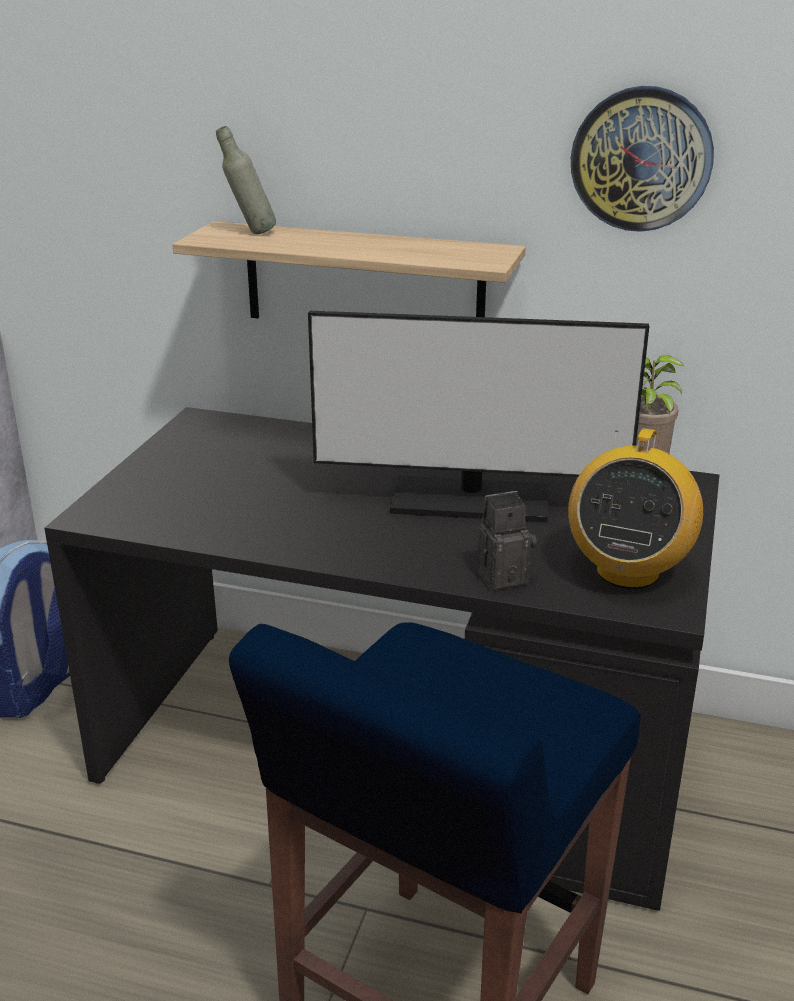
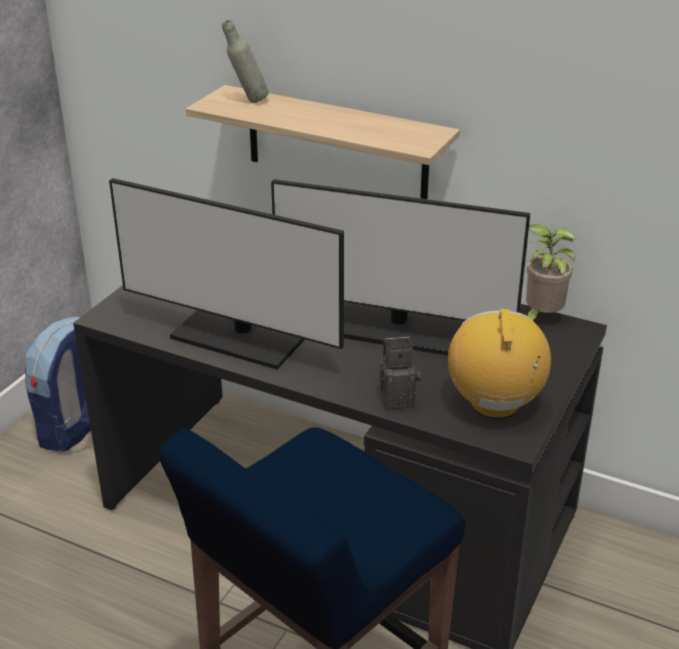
camera: 10 degrees right, 5 degrees up
(271, 527) = (237, 339): none -> monitor
(627, 571) = (495, 404): radio -> radio turned 150 degrees clockwise
(641, 159) = (550, 72): wall clock -> none

